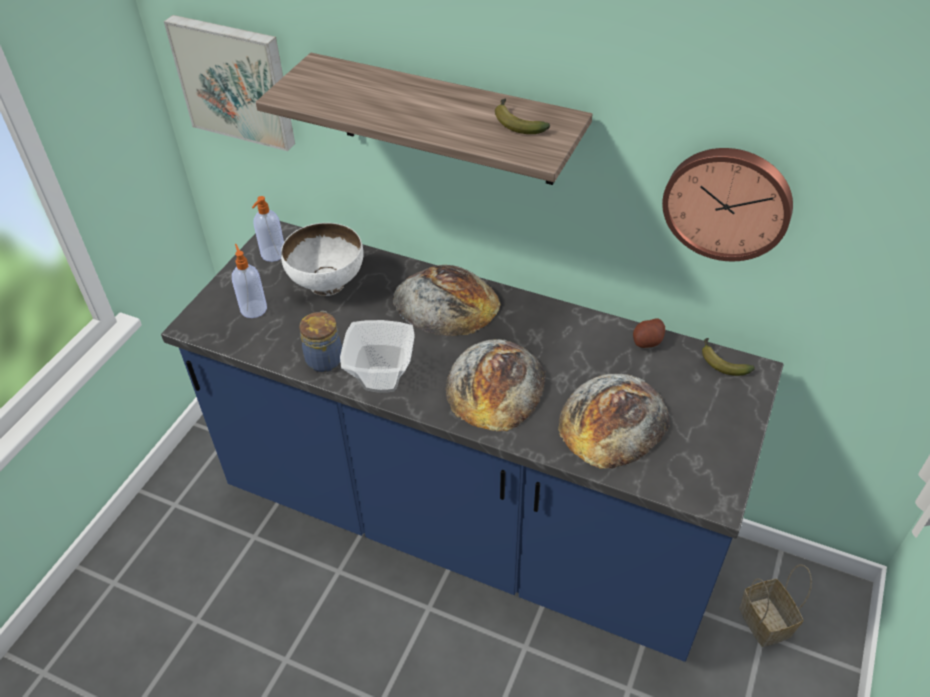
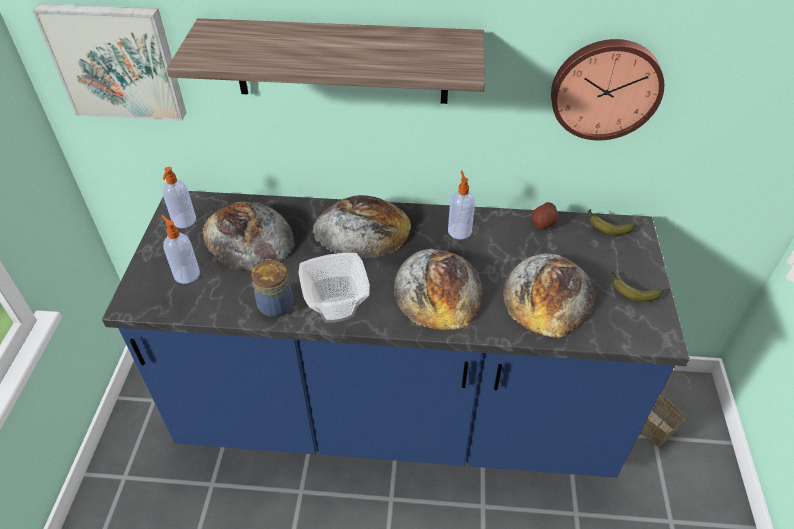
camera: 20 degrees left, 0 degrees up
(327, 285) = (248, 237): white bowl -> bread
(516, 123) = (425, 47): banana -> banana (631, 291)
(548, 328) = (459, 230): none -> soap dispenser

